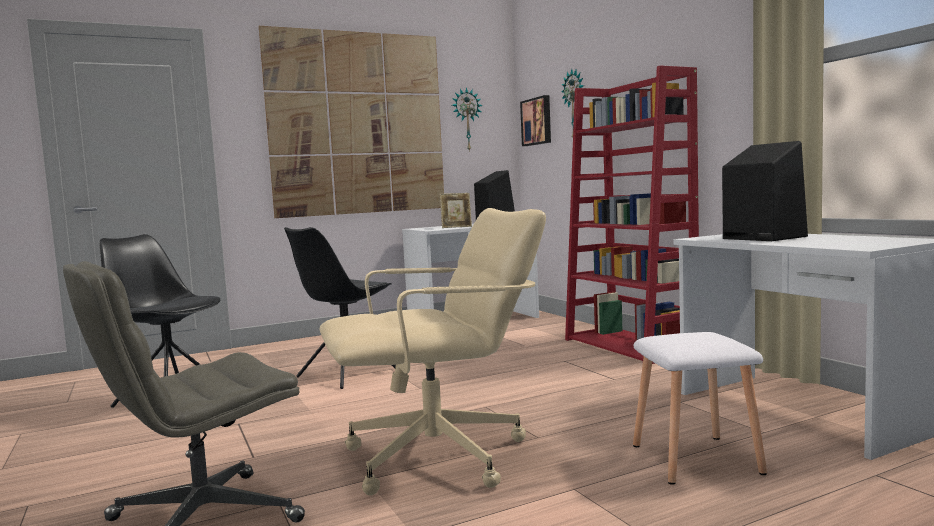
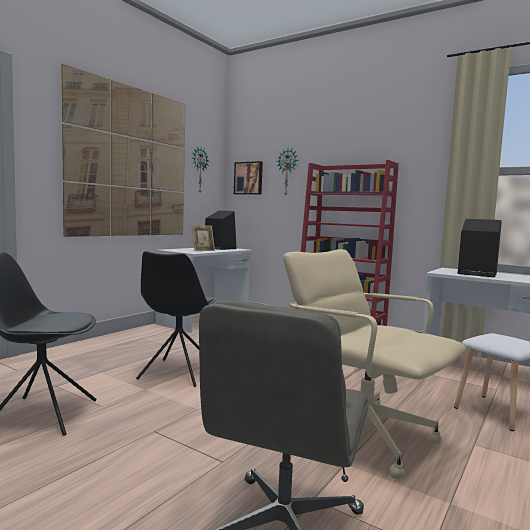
camera: 30 degrees left, 0 degrees up
(438, 457) = (362, 436): beige office chair -> beige office chair turned 90 degrees counterclockwise

